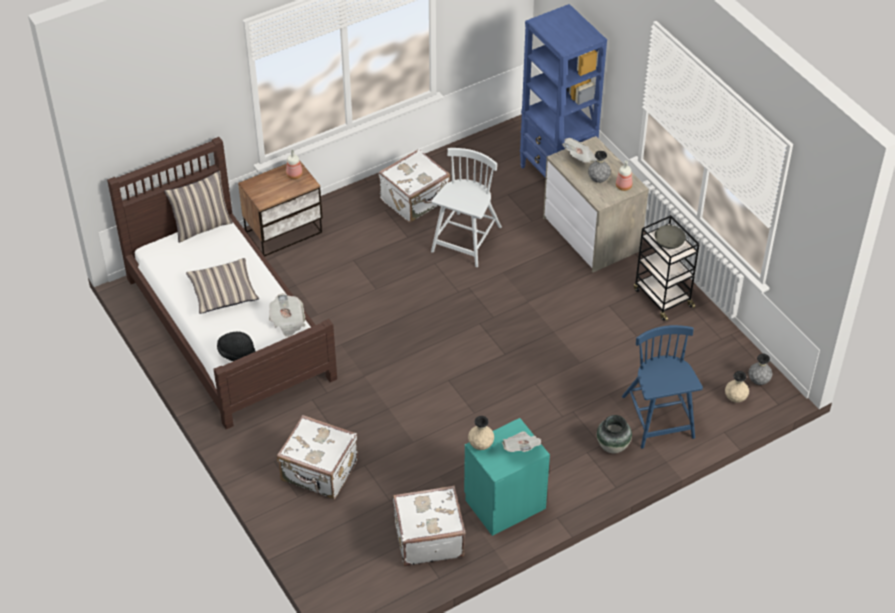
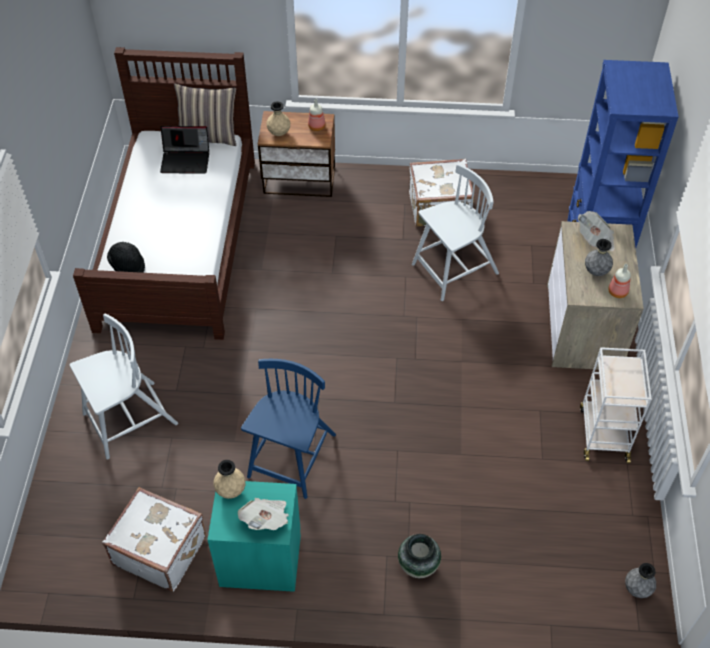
camera: 35 degrees right, 5 degrees up
(202, 253) = (186, 160): none -> laptop
(223, 292) = (170, 204): pillow -> none
(288, 322) = (196, 260): newspaper -> none
(319, 472) = (128, 420): white suitcase -> white chair
(658, 418) = (491, 564): blue chair -> blue chair (291, 457)
(662, 297) = (603, 433): black cart -> white cart
(669, 243) = (621, 380): grey bowl -> none
(735, 398) = (594, 593): beige vase -> beige vase (279, 133)

